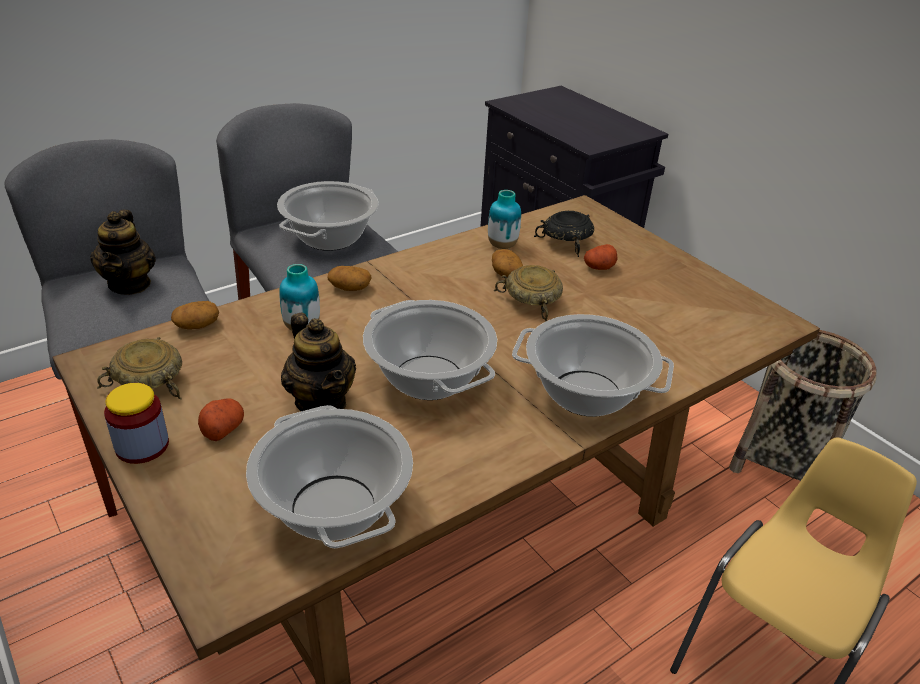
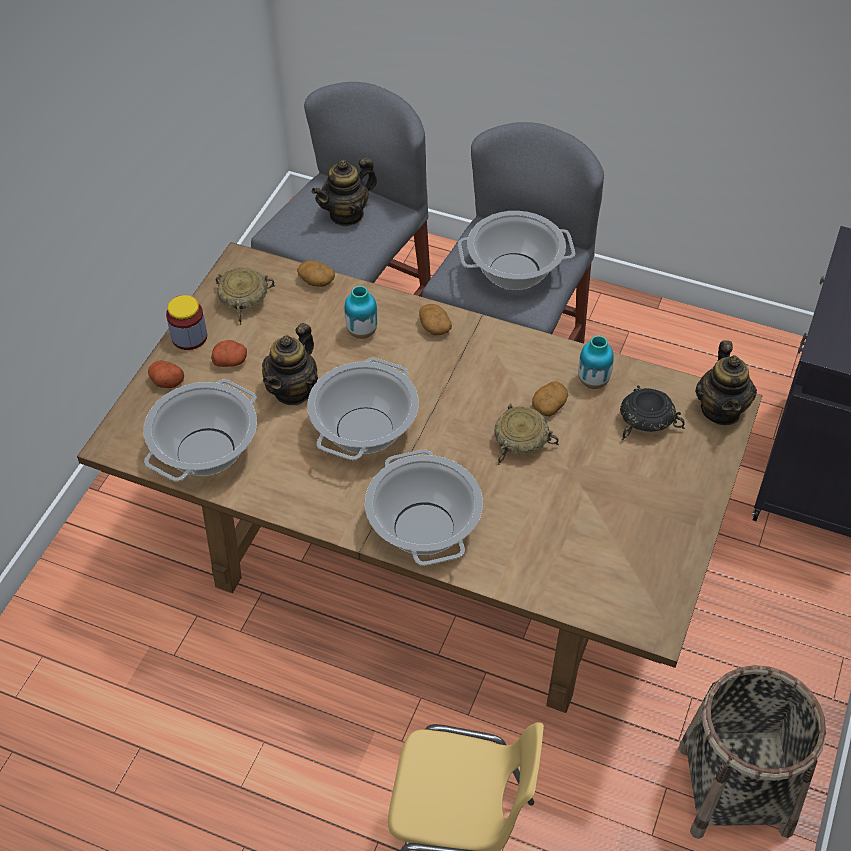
camera: 60 degrees right, 15 degrees up
(584, 212) = (721, 410): none -> teapot
(599, 267) = (623, 462): potato -> potato (166, 381)

